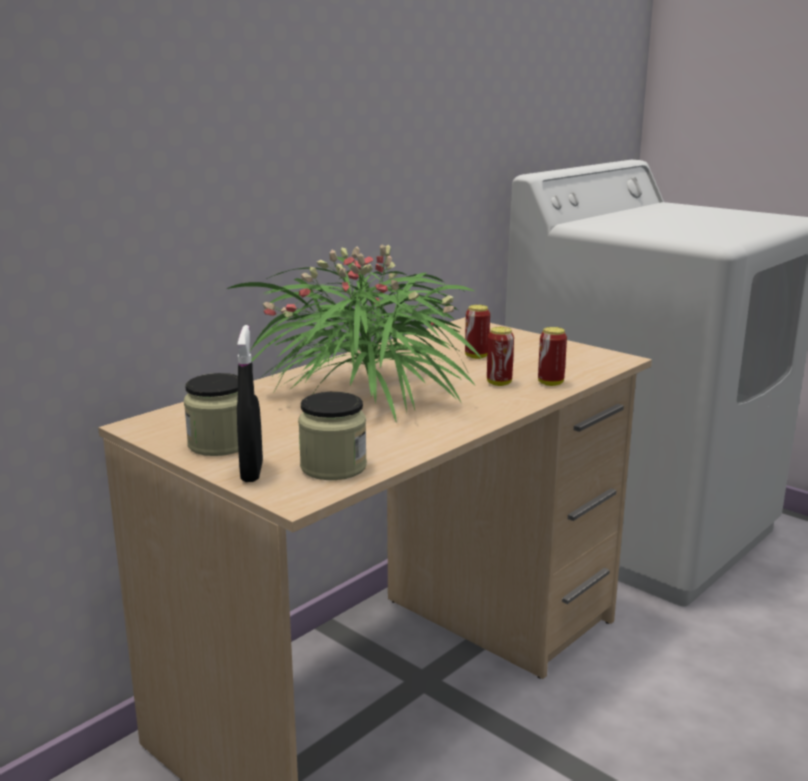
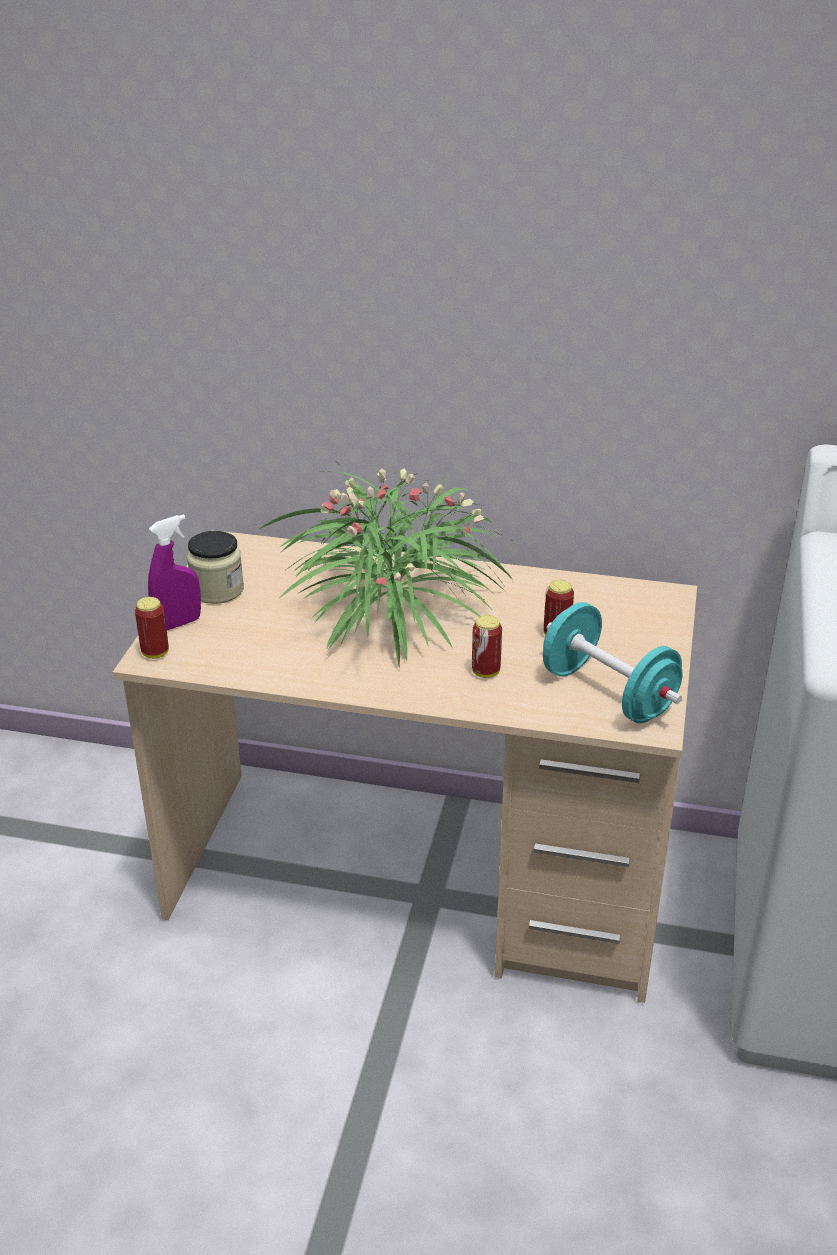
camera: 60 degrees right, 15 degrees up
(252, 472) = (178, 623): black spray bottle -> purple spray bottle
(333, 467) = (213, 654): jar -> none
(550, 383) = (517, 702): can -> can (155, 653)
(567, 360) = (608, 693): none -> turquoise dumbbell

